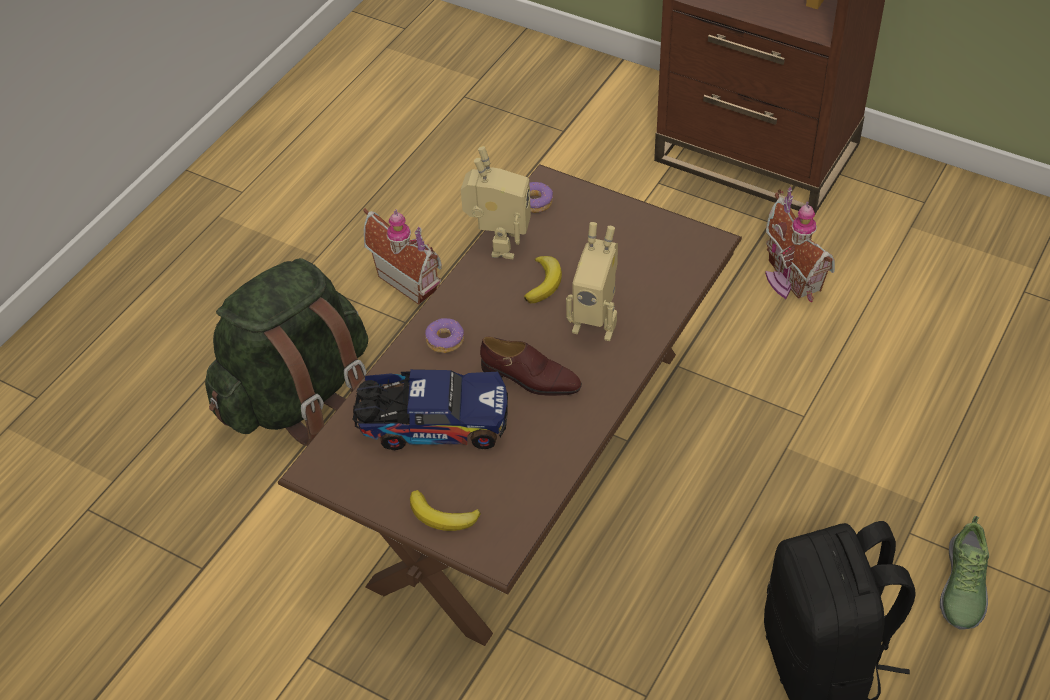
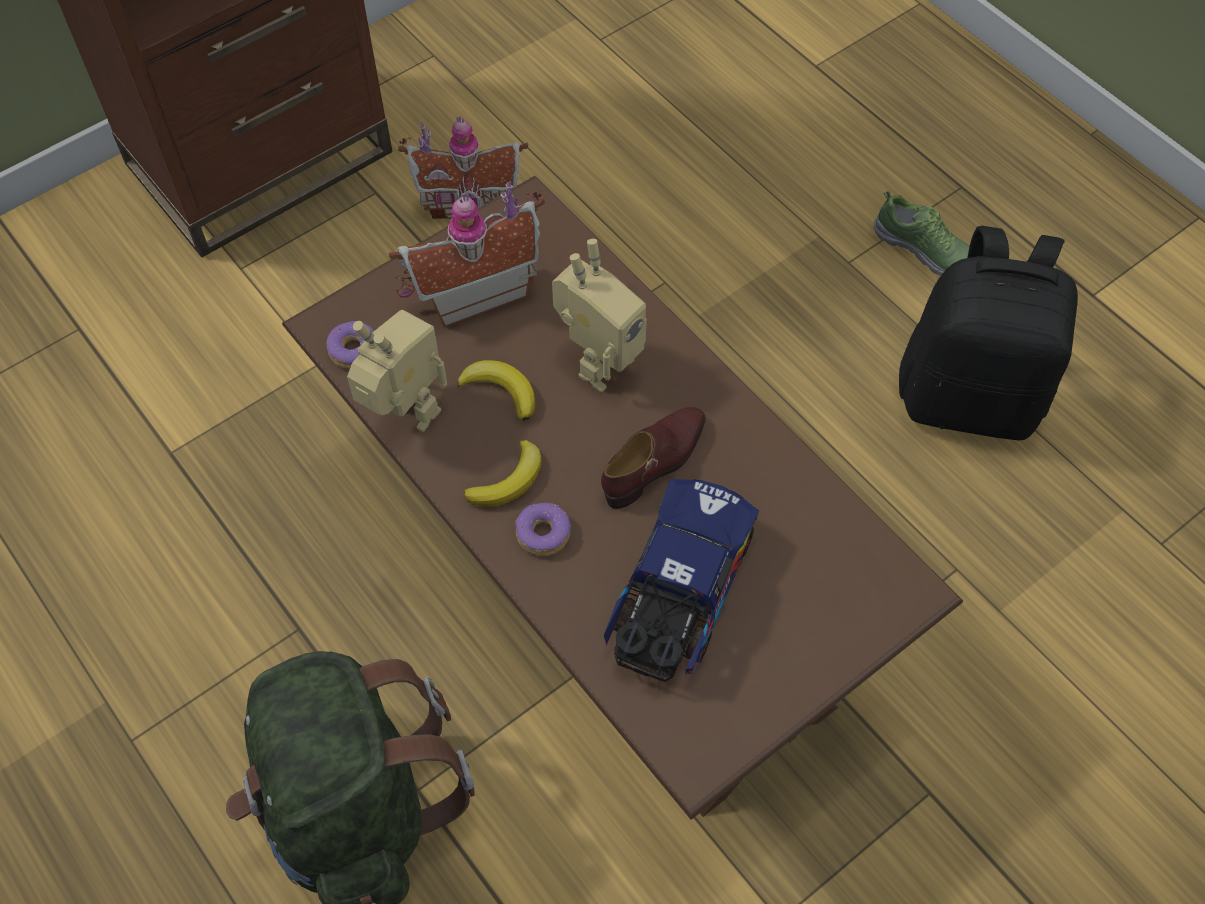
camera: 70 degrees left, 10 degrees up
(410, 279) = (227, 597): toy house -> toy house (472, 291)
(442, 516) = (831, 631): banana -> banana (508, 480)

